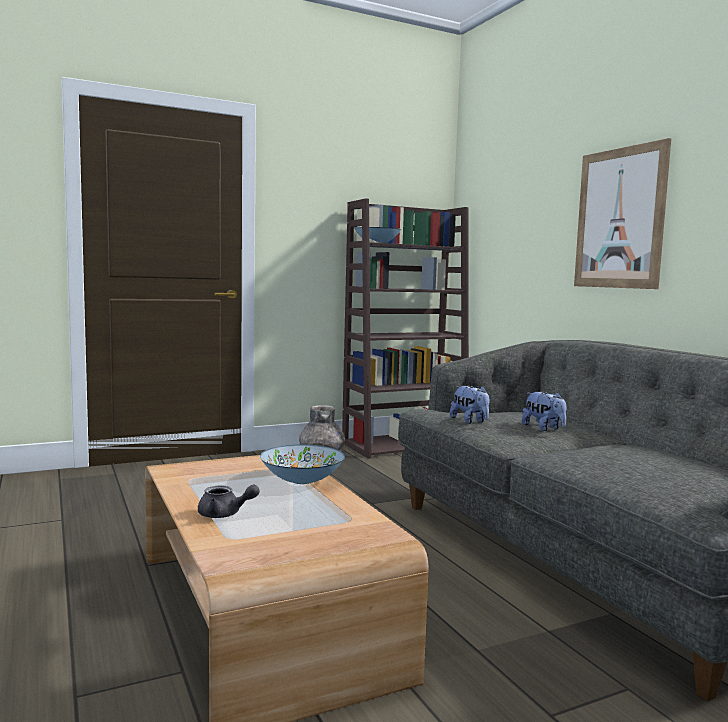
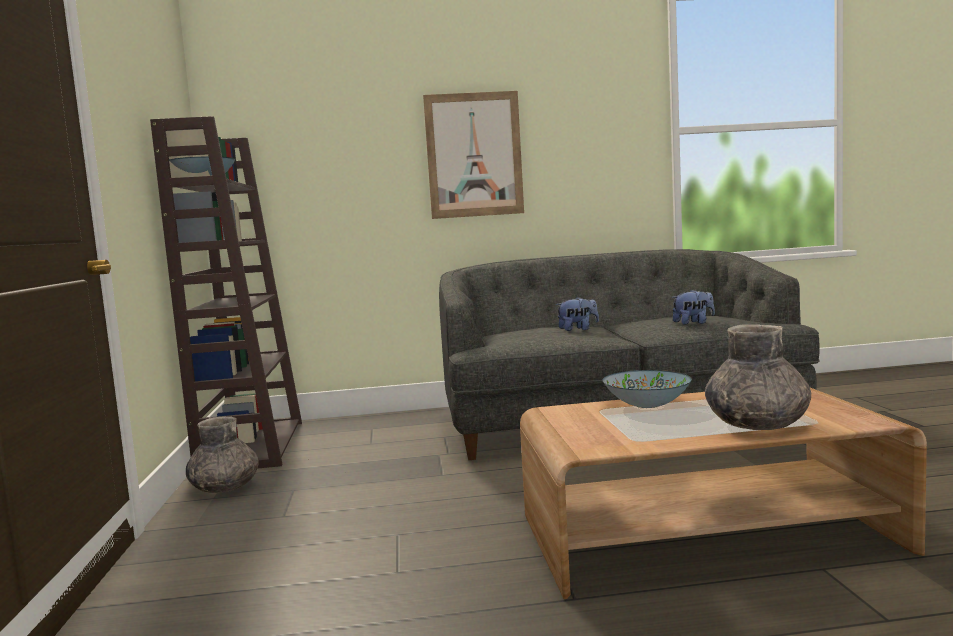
camera: 70 degrees left, 0 degrees up
(224, 514) = (757, 425): grey teapot -> grey vase
(470, 421) = (546, 339): plush toy -> plush toy (693, 323)

